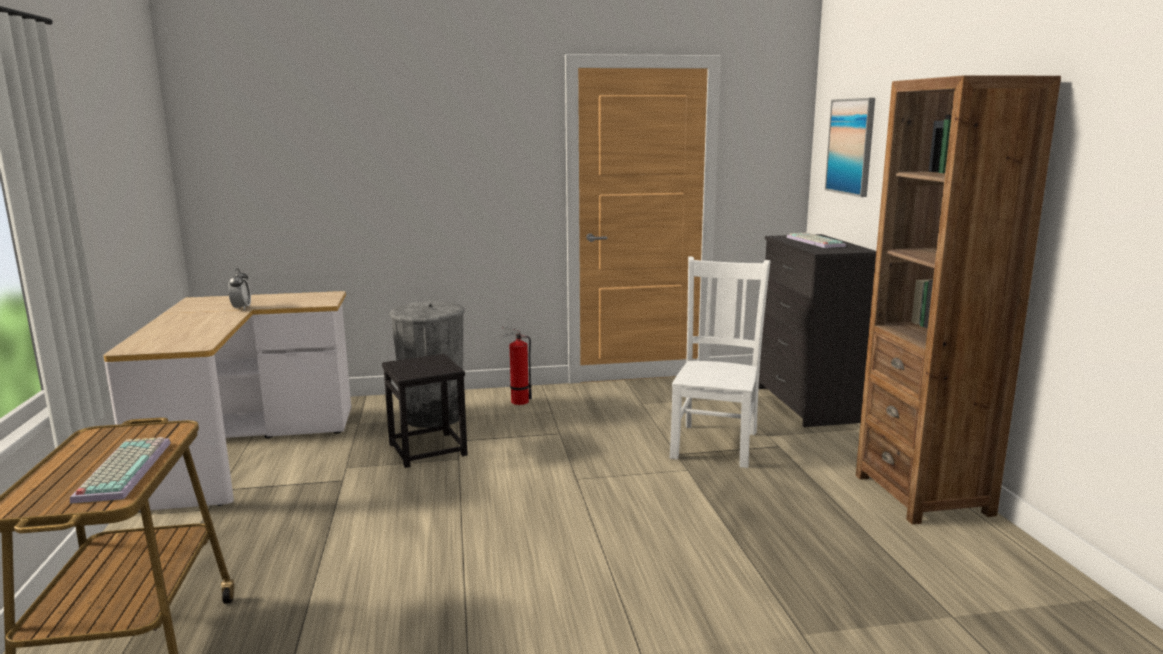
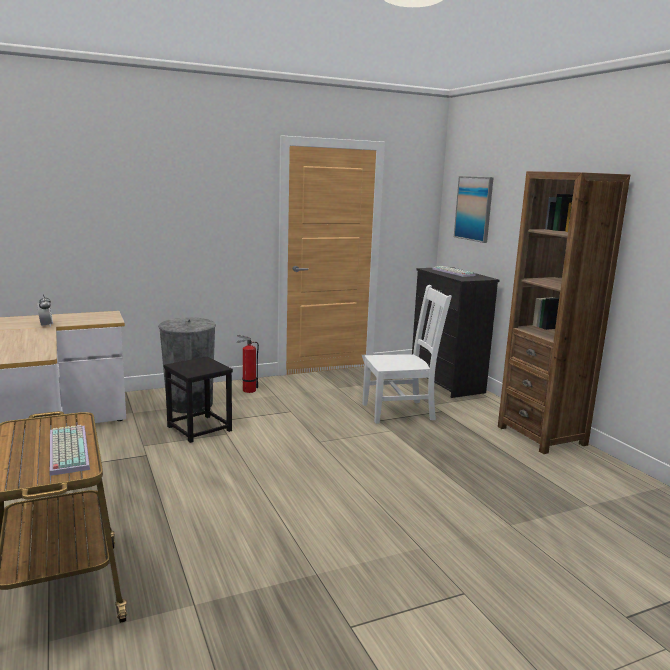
camera: 15 degrees left, 0 degrees up
(715, 443) = (401, 412): white chair -> white chair turned 75 degrees clockwise

